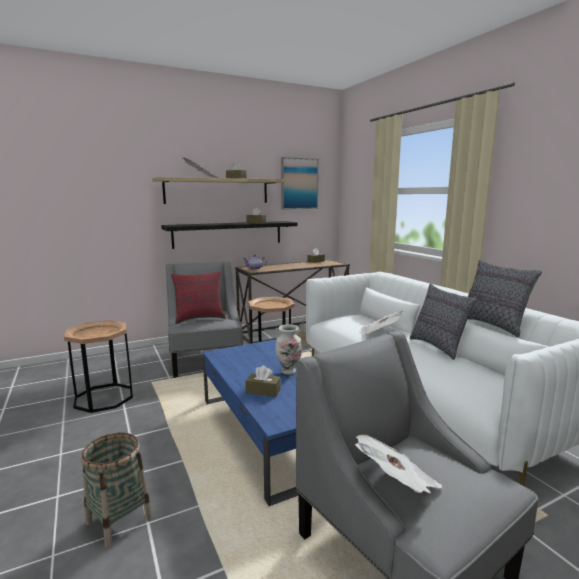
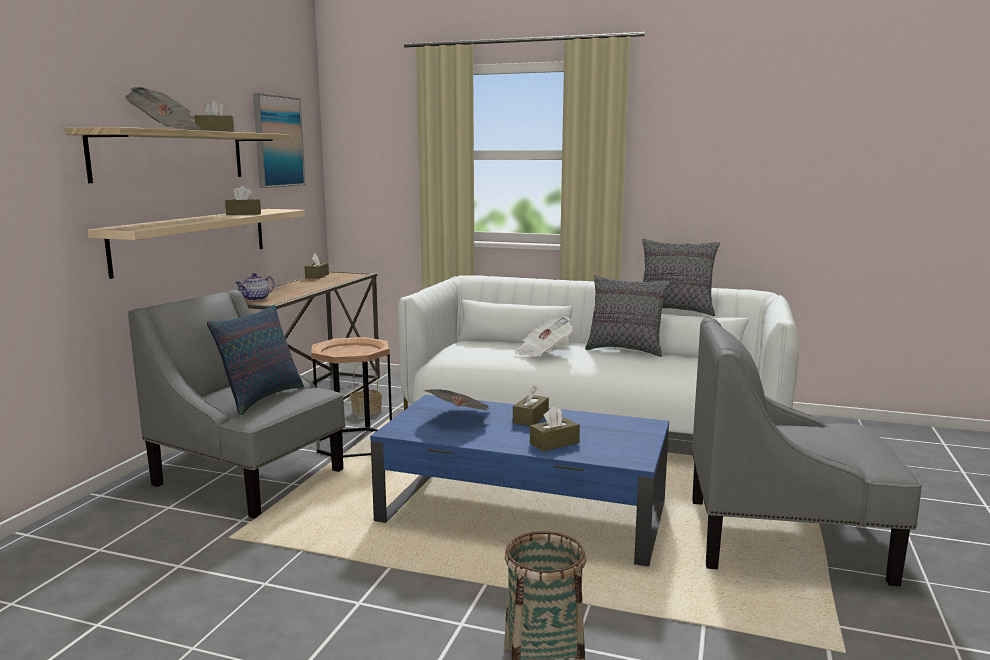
camera: 45 degrees left, 0 degrees up
(104, 397) = (188, 589): brown side table -> none
(199, 319) = (262, 399): red pillow -> blue pillow
(228, 234) = (193, 239): black shelf -> beige shelf
(288, 371) = (530, 418): vase -> brown tissue box
(396, 483) = (817, 449): newspaper -> newspaper (460, 418)

